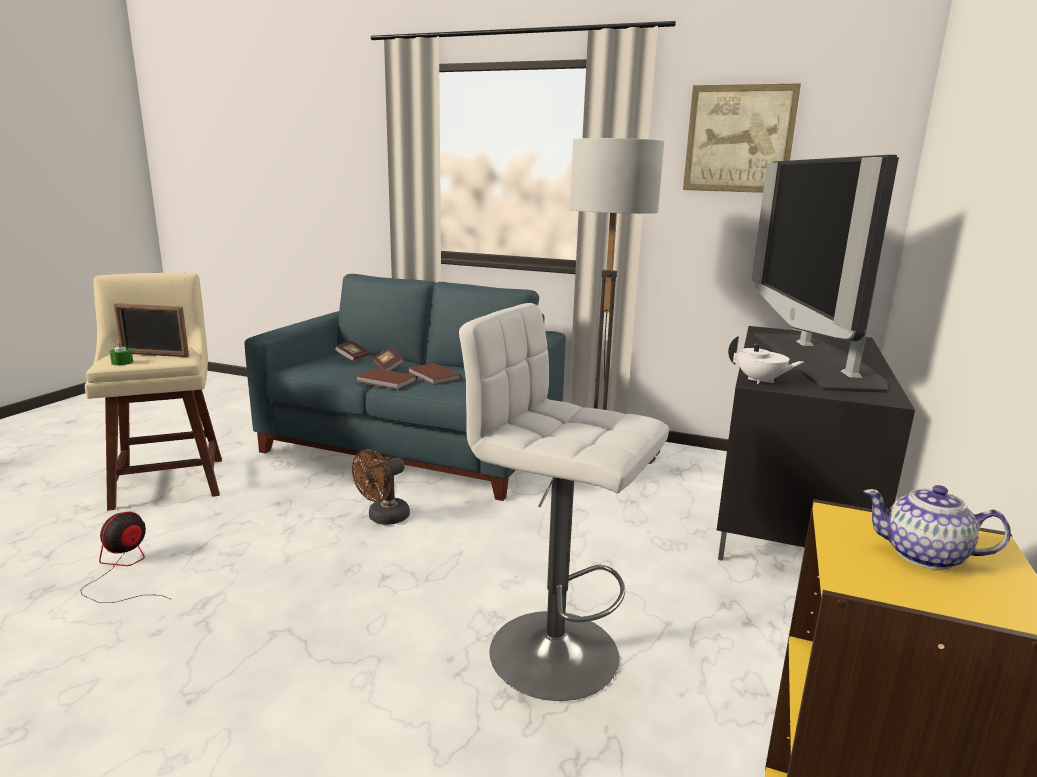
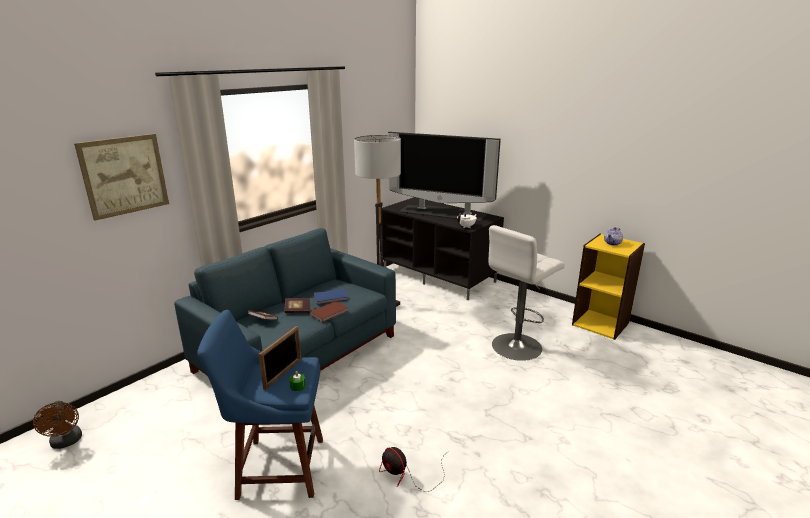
camera: 70 degrees left, 5 degrees up
(170, 480) = (277, 467): beige stool -> blue stool
(383, 518) = (393, 374): brown fan -> brown fan (66, 442)
(433, 376) = (331, 298): brown book -> blue book
(739, 139) = (364, 121): picture -> picture (124, 175)

